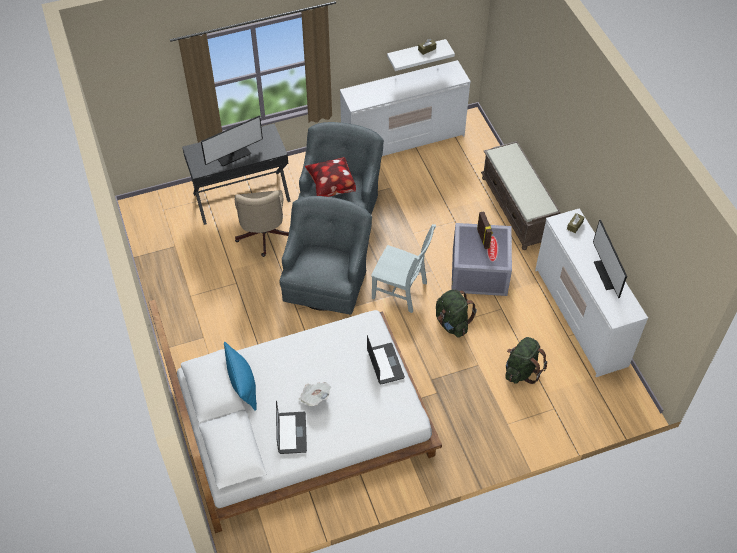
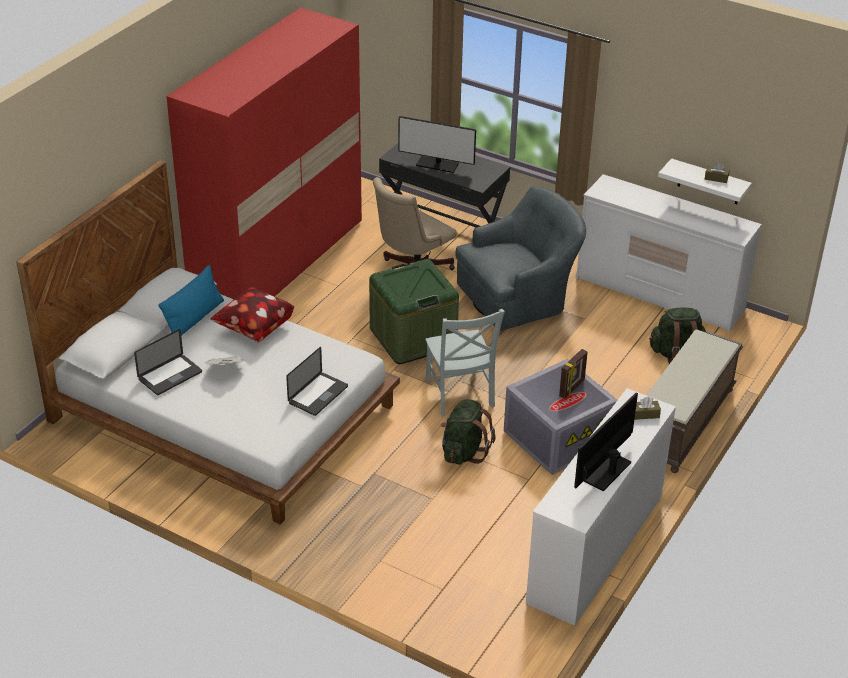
camera: 50 degrees right, 15 degrees down
(176, 297) = (278, 261): none -> red wardrobe
(327, 279) = (413, 337): grey armchair -> green storage box
(331, 187) = (499, 255): pillow -> pillow (253, 328)
(521, 370) = (464, 536): green backpack -> green backpack (676, 353)

